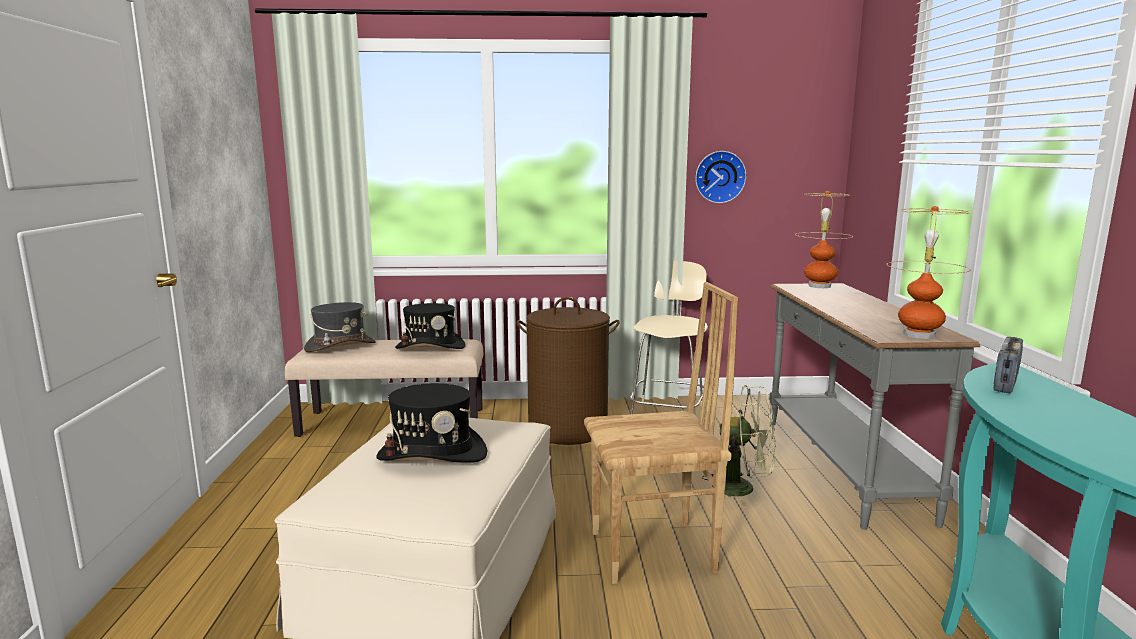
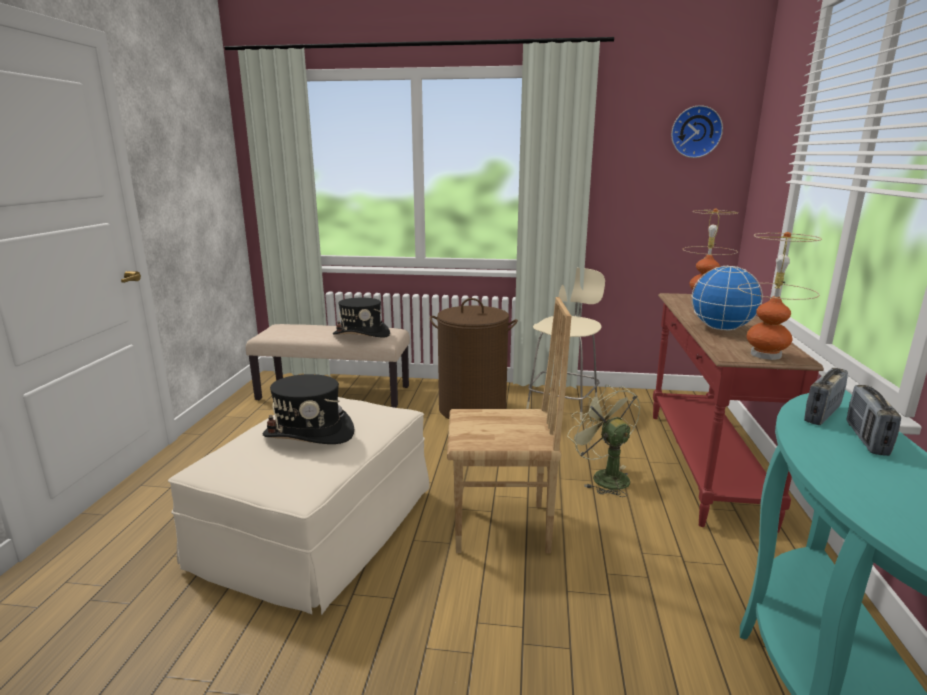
camera: 10 degrees right, 5 degrees up
(340, 346) = (292, 329): grey hat -> none
(719, 177) = (623, 192): wall clock -> wall clock (695, 132)
(743, 488) = (603, 477): green fan -> green fan turned 150 degrees counterclockwise
(840, 467) = (702, 464): grey console table -> red console table
(859, 314) = (721, 329): none -> globe
(1059, 402) = (866, 439): none -> radio

